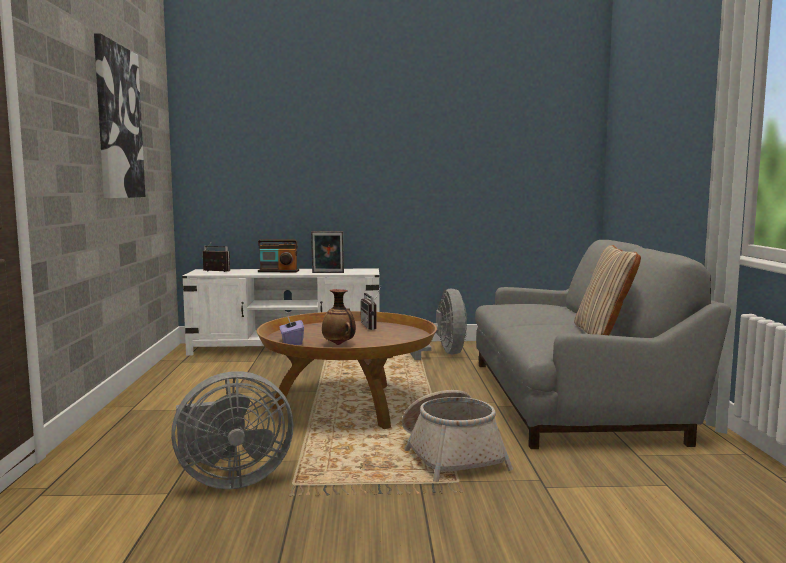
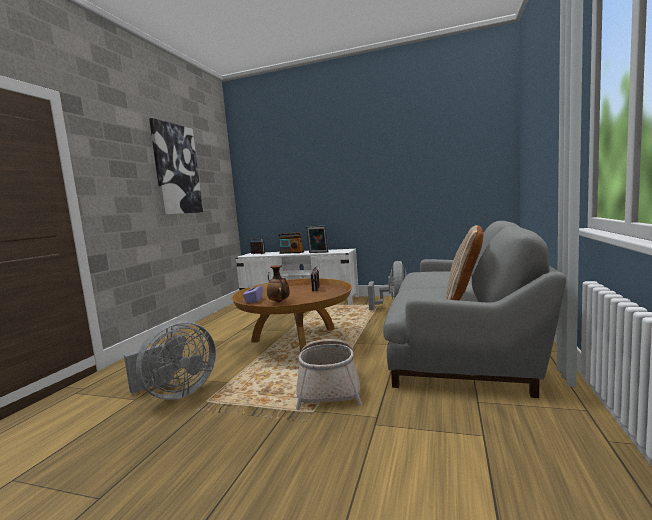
camera: 20 degrees right, 0 degrees up
(230, 480) = (176, 393): grey fan -> grey fan turned 45 degrees counterclockwise

